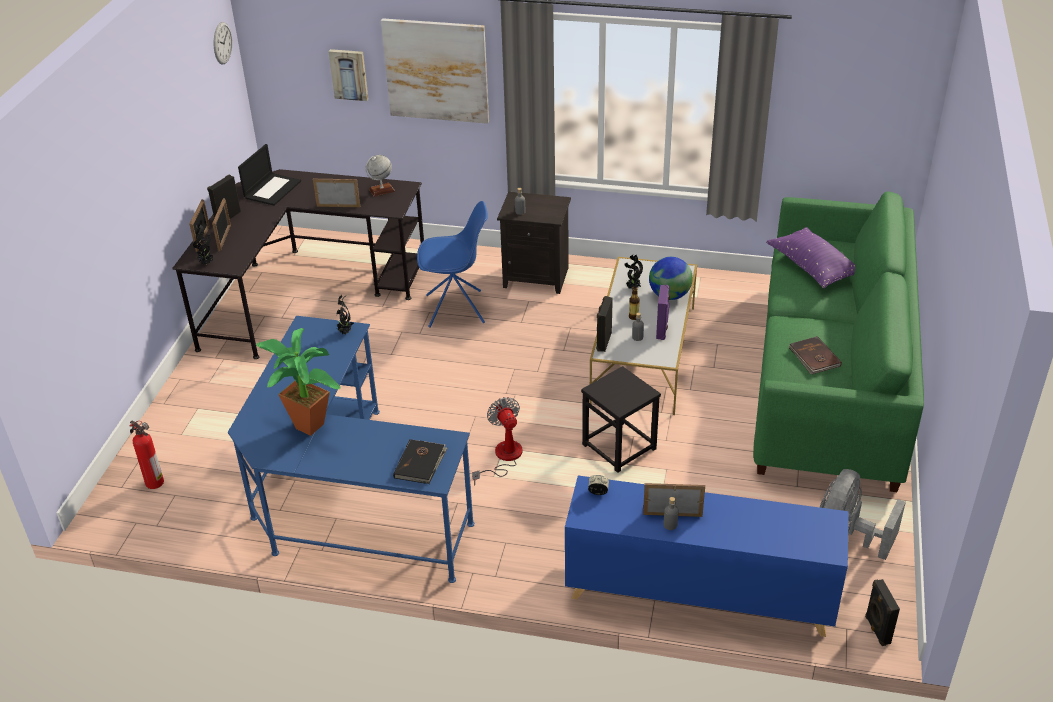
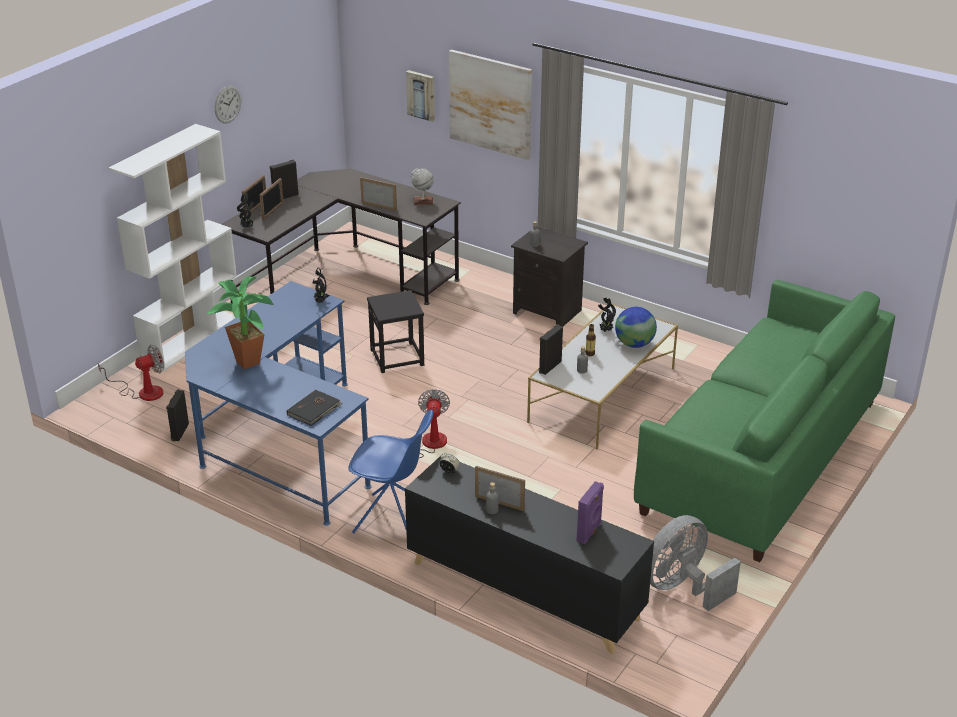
camera: 20 degrees right, 5 degrees down
(153, 482) = (143, 392): fire extinguisher -> fan
(175, 403) = (192, 339): none -> white bookcase
(222, 43) = (319, 49): wall clock -> wall clock (227, 104)
(272, 189) = (334, 182): laptop -> none
(456, 309) = (462, 321): blue chair -> blue chair (393, 519)
(619, 446) = (531, 461): black stool -> black stool (397, 357)
(662, 330) = (608, 369): purple speaker -> purple speaker (589, 532)
(698, 593) = (523, 590): blue cabinet -> black cabinet
(813, 268) = (774, 347): purple pillow -> none
(814, 358) = (718, 419): brown book -> none
(876, 630) = (662, 662): black speaker -> black speaker (179, 432)

